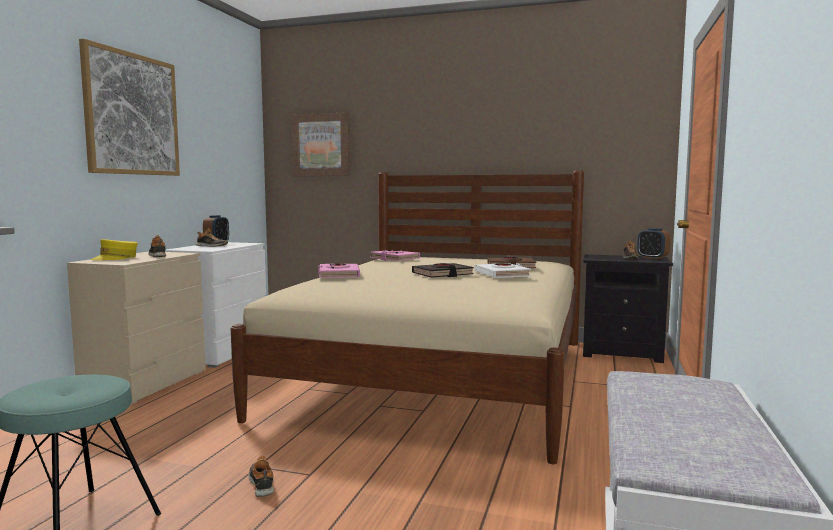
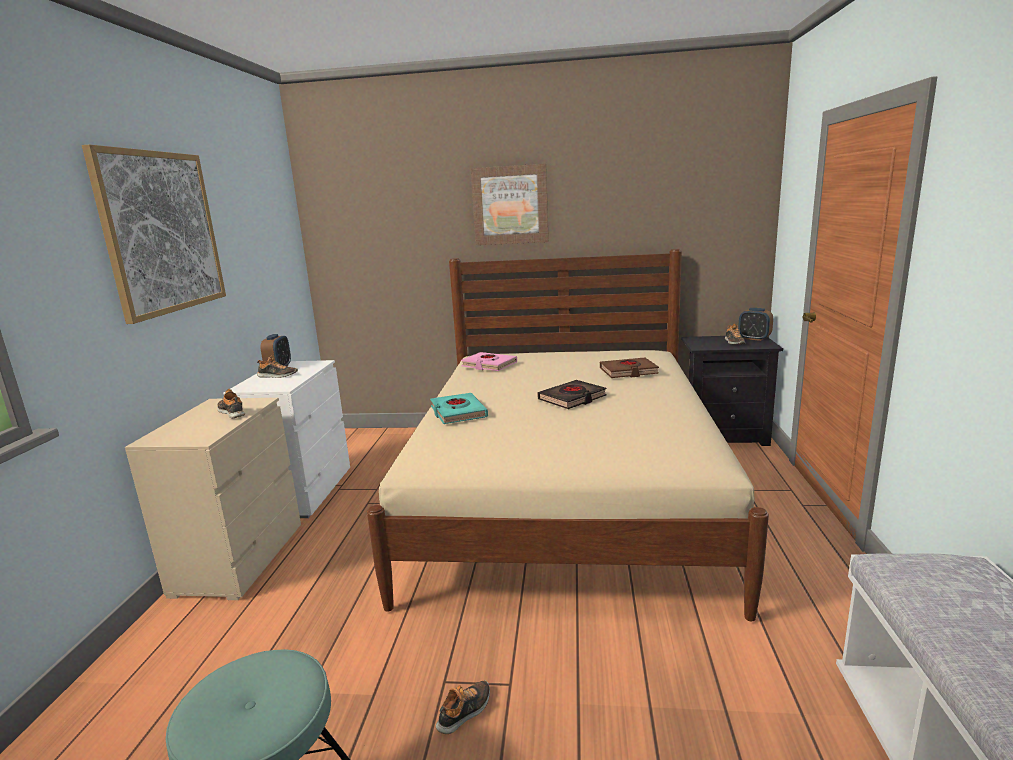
camera: 10 degrees left, 10 degrees up
(115, 258) = (182, 426): yellow cap -> none
(262, 484) = (465, 712): shoe -> shoe turned 75 degrees clockwise
(321, 145) = (374, 228): picture -> picture (510, 205)
(338, 275) = (458, 413): pink book -> turquoise book
(502, 275) = (634, 391): white book -> none

